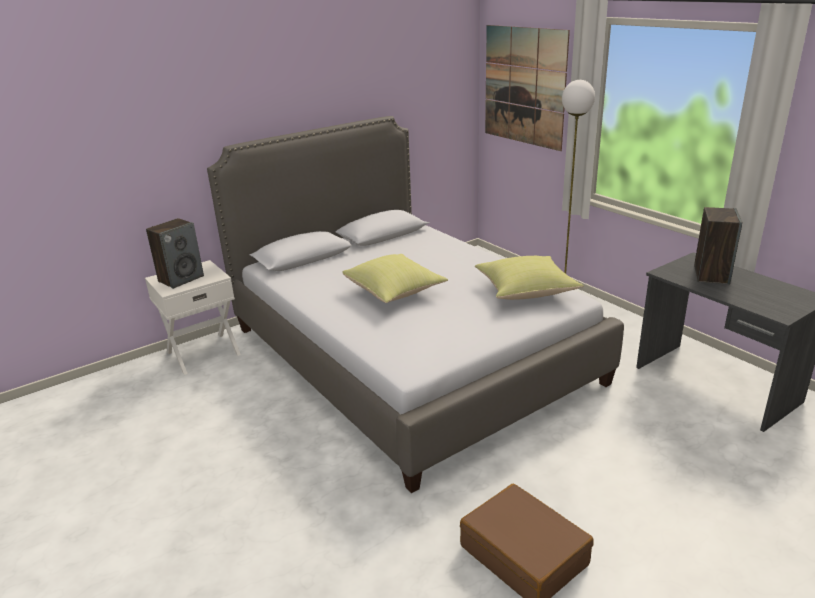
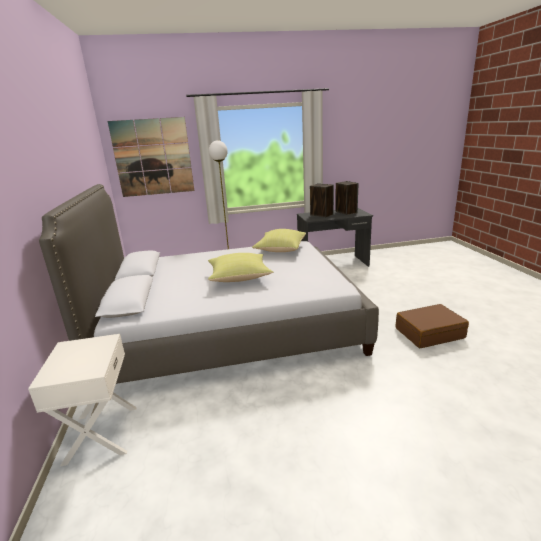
camera: 65 degrees left, 5 degrees down
(181, 279) = (76, 361): speaker -> speaker (346, 212)

